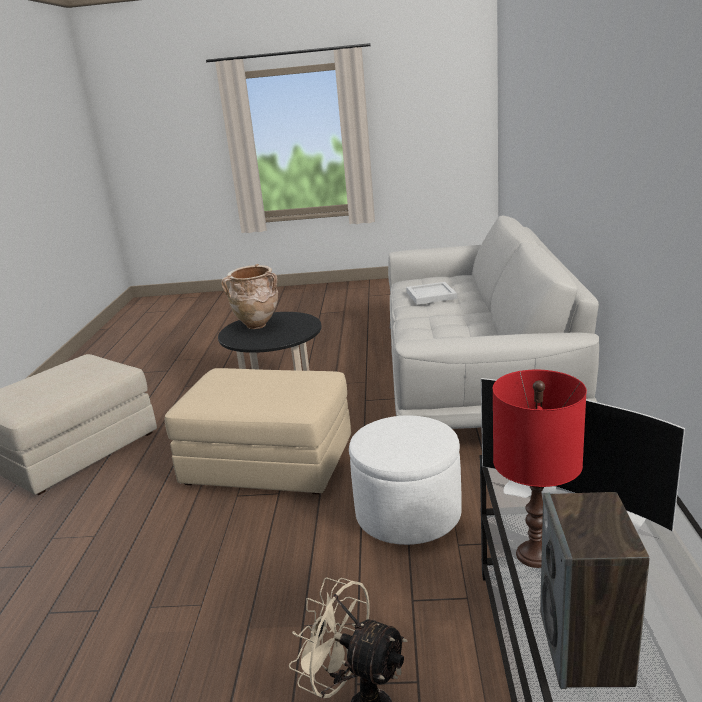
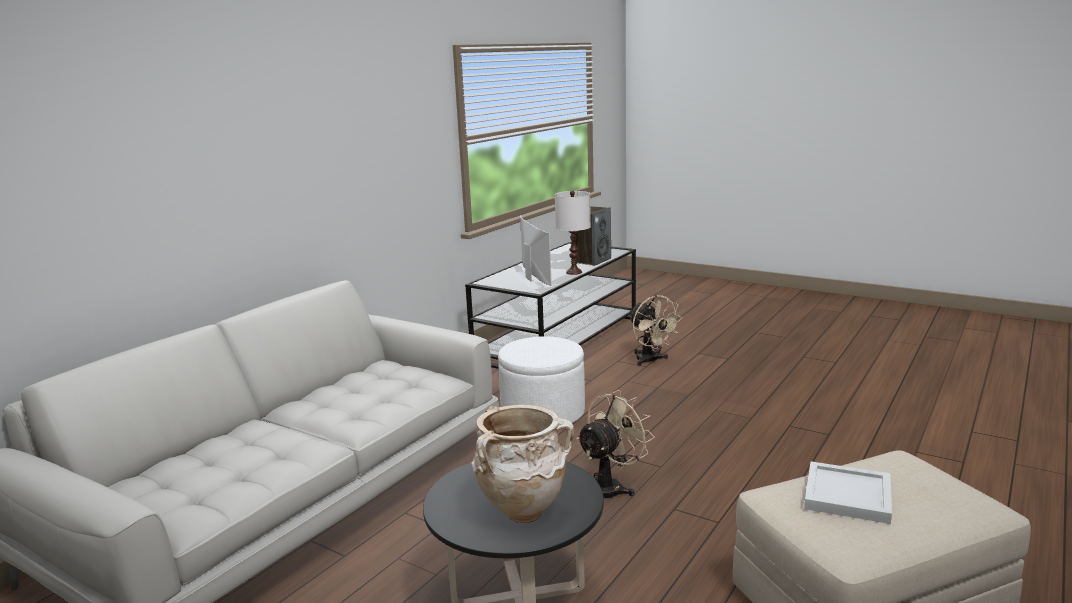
camera: 150 degrees left, 5 degrees down
(269, 461) = (611, 488): beige ottoman -> beige fan
(430, 295) = (252, 459): white tray -> white tray (849, 495)
(536, 555) = (574, 272): red table lamp -> white table lamp

